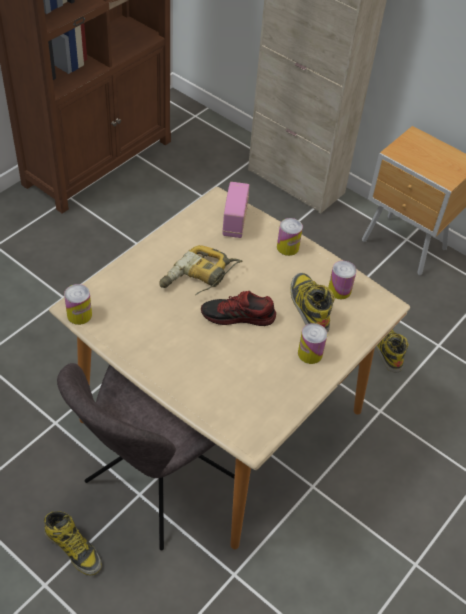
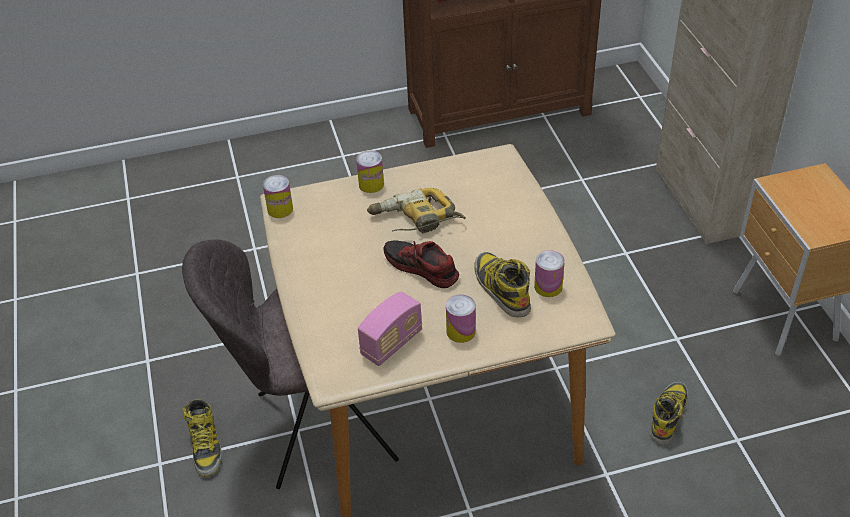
camera: 40 degrees right, 5 degrees down
(235, 222) = (498, 182): radio -> radio (391, 343)
(287, 247) = (531, 226): can -> can (371, 184)
(308, 306) = (501, 288): boot -> boot turned 45 degrees counterclockwise

